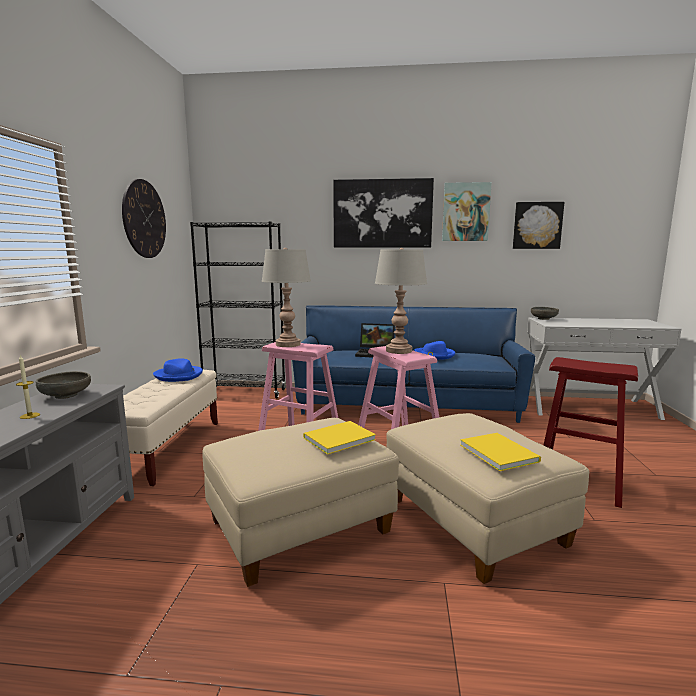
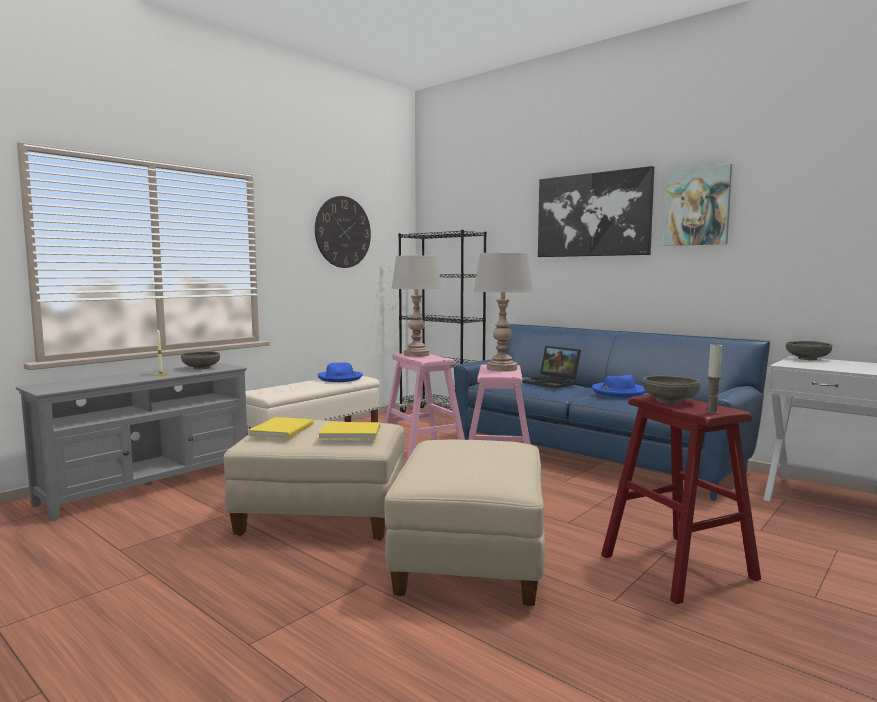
camera: 35 degrees right, 5 degrees down
(498, 452) = (456, 467): yellow book -> yellow book (284, 429)
(537, 225) = (805, 219): picture -> none
(580, 364) = (670, 401): none -> grey bowl
(626, 370) = (712, 412): none -> candle

